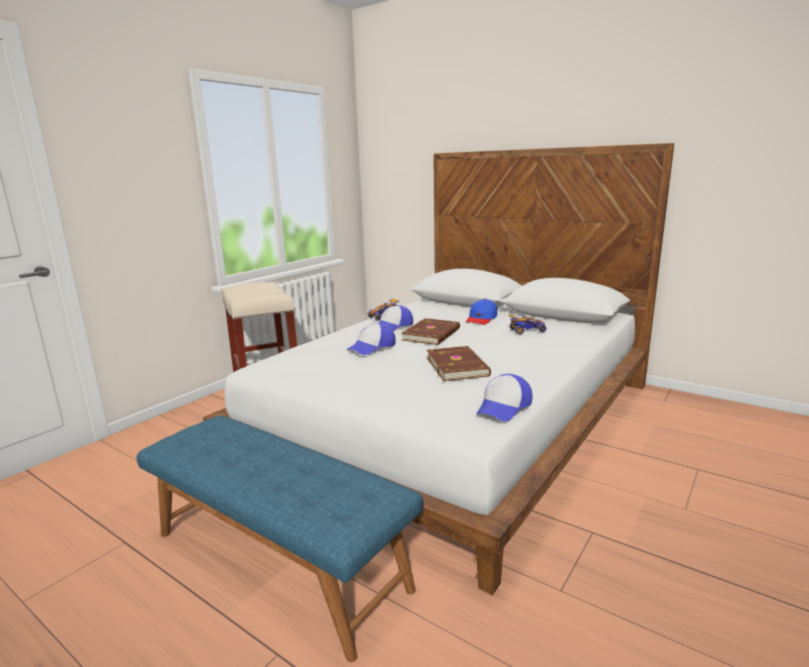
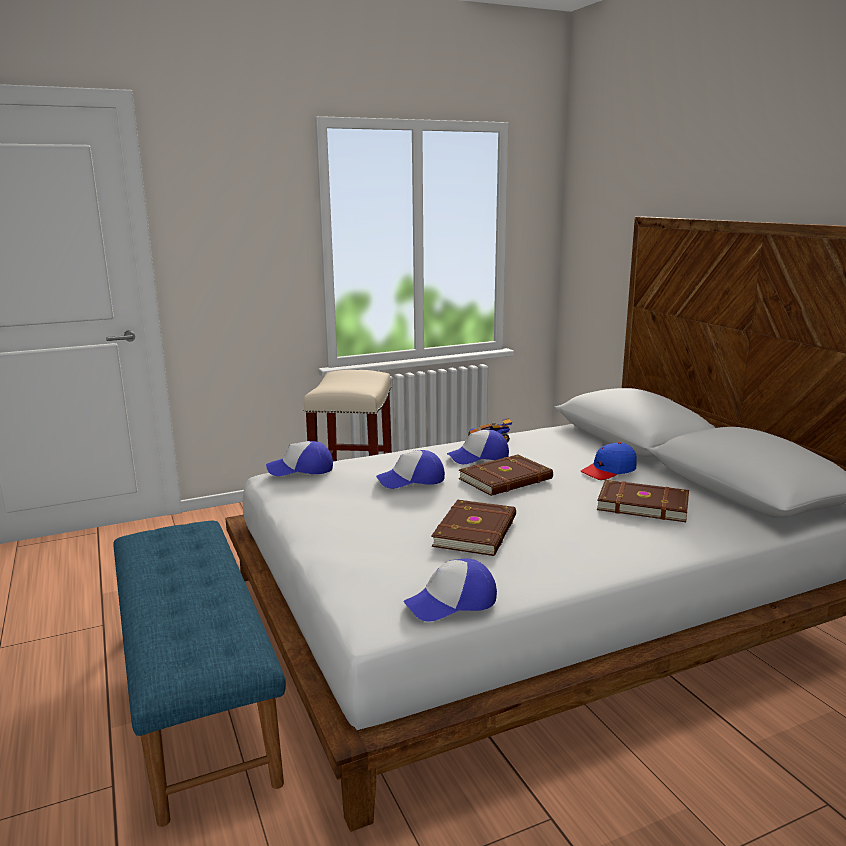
camera: 30 degrees right, 0 degrees up
(276, 358) = (301, 469): none -> cap
(526, 331) = (642, 504): toy car -> brown book

